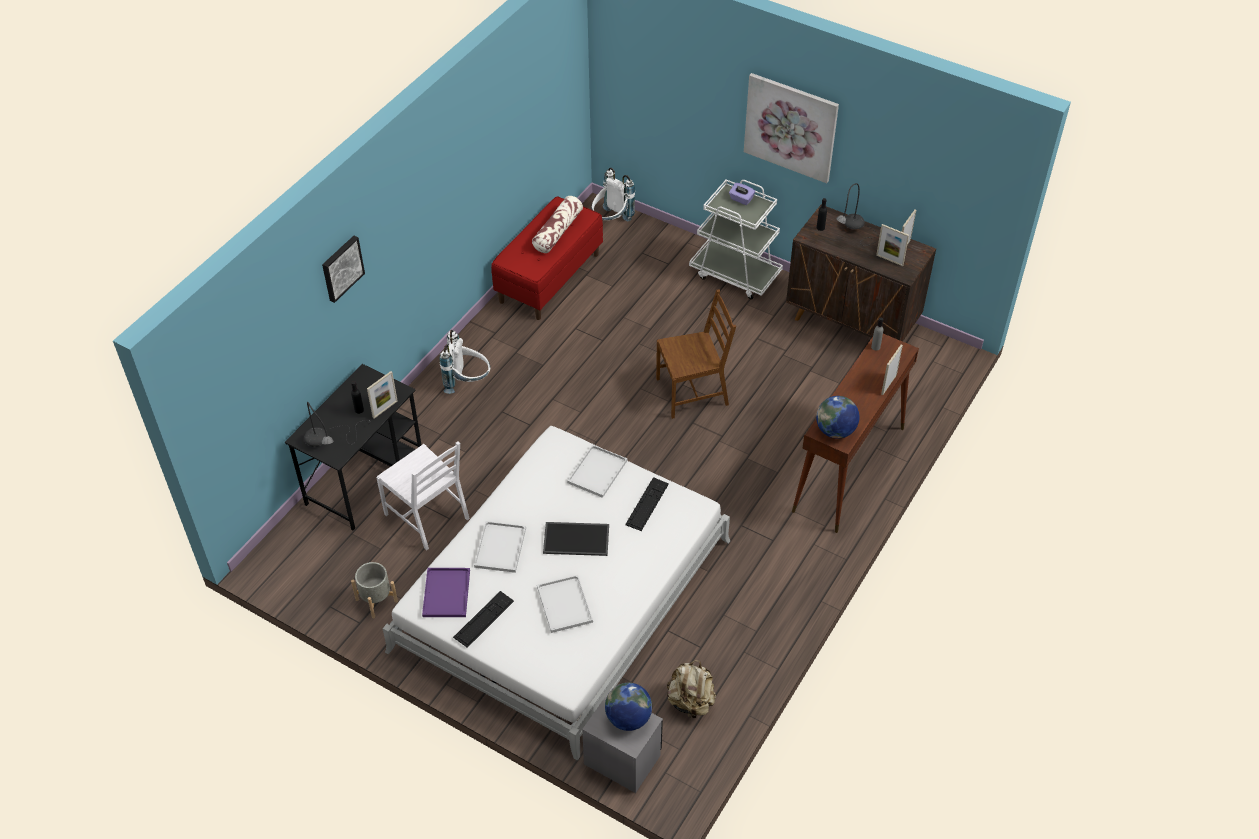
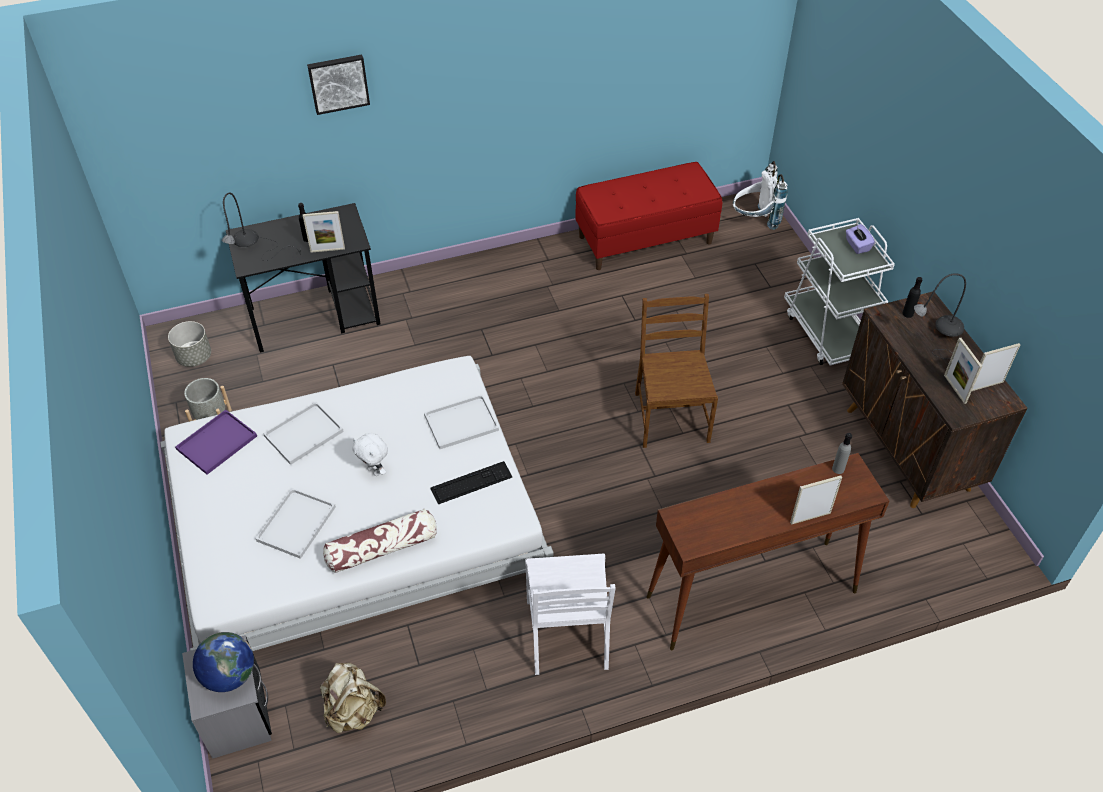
camera: 40 degrees right, 0 degrees up
(303, 566) = (194, 357): none -> grey planter
(428, 516) = (327, 379): white chair -> white chair (568, 635)
(467, 382) = (480, 287): white backpack -> none
(484, 619) = (218, 487): keyboard -> none
(558, 231) = (664, 192): pillow -> pillow (382, 548)
(577, 538) = (374, 471): tray -> white plush toy
(693, 392) = (670, 416): brown chair -> brown chair turned 120 degrees counterclockwise
(790, 127) = (933, 178): picture -> none
(835, 431) = (695, 527): globe -> none

